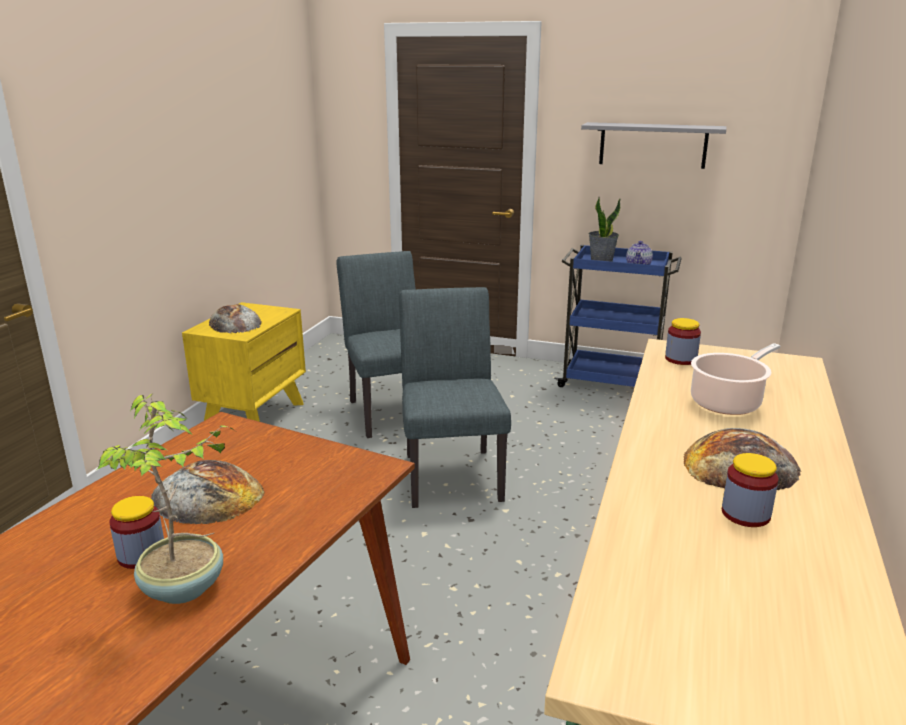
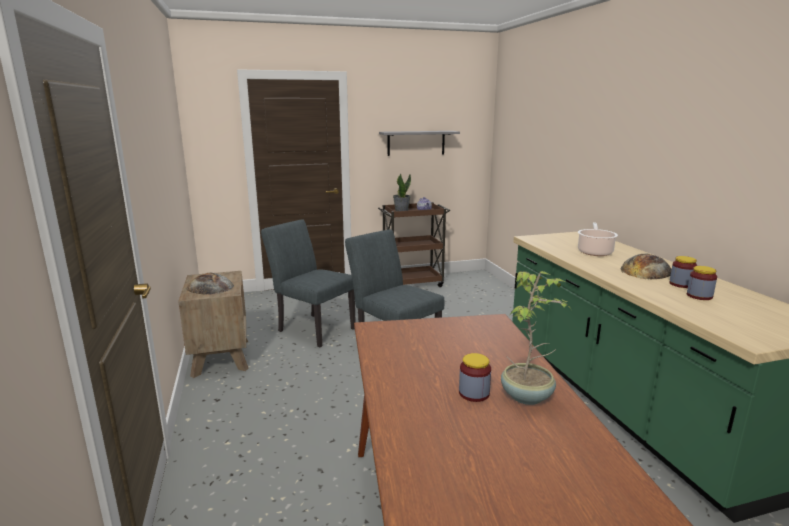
camera: 35 degrees left, 5 degrees down
(207, 496) = (444, 359): bread -> none
(254, 415) = (220, 357): yellow nightstand -> brown nightstand
(611, 382) = (412, 283): blue cart -> brown cart
(680, 359) = (544, 241): jar -> jar (699, 296)

